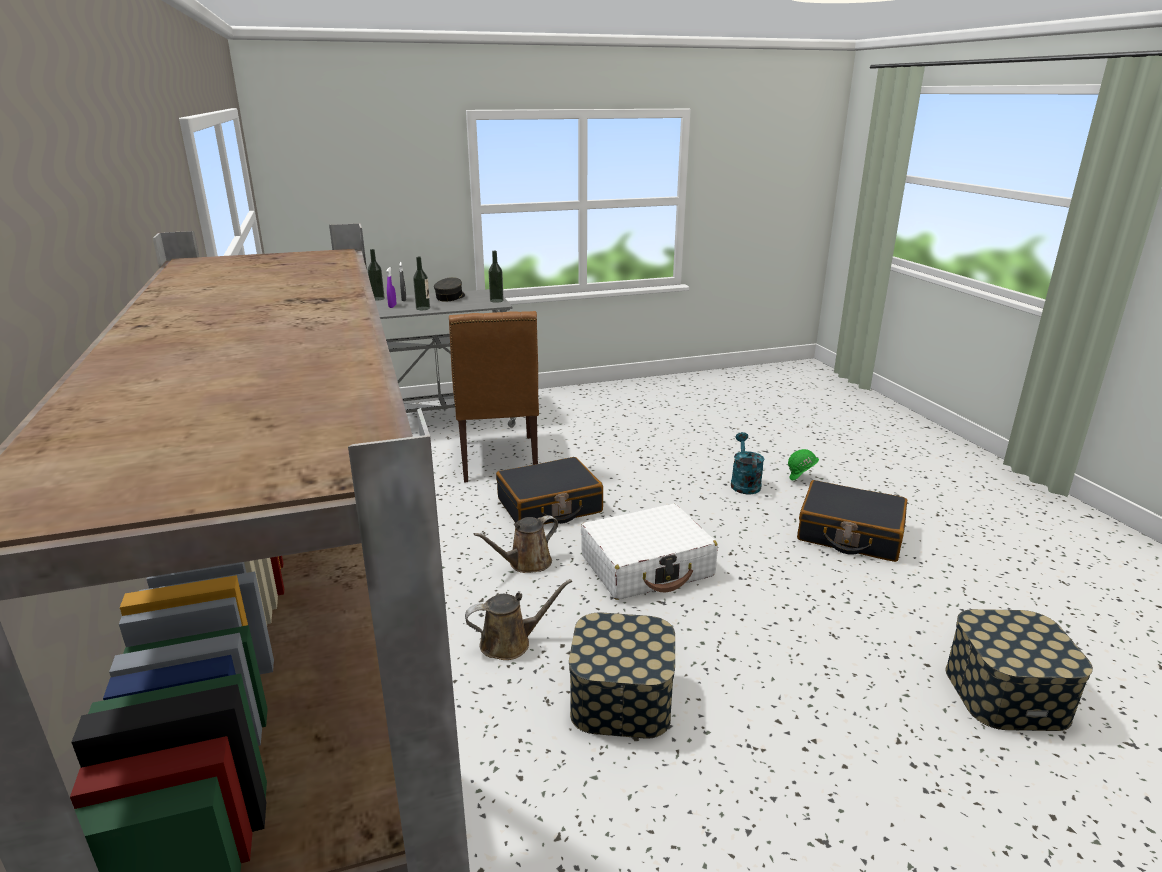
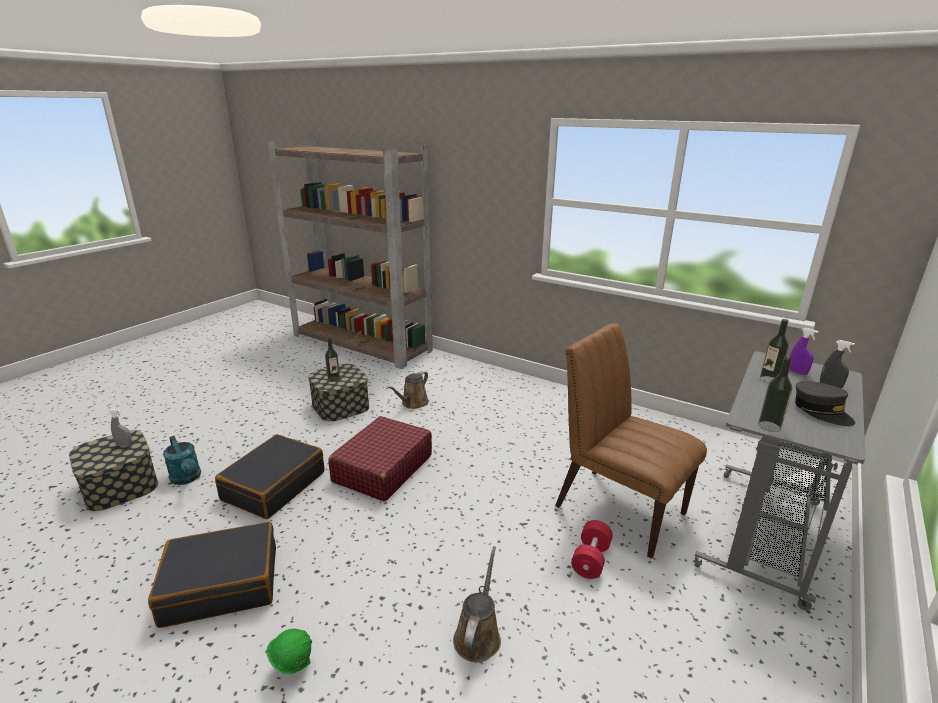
camera: 140 degrees right, 0 degrees up
(377, 298) = (849, 377): bottle -> bottle (333, 379)
(526, 563) = (458, 437): brown watering can -> brown watering can (478, 635)
(549, 506) = (503, 483): black suitcase -> black suitcase (274, 486)
(566, 449) = (590, 559): none -> red dumbbell
(647, 566) = (382, 469): white suitcase -> red suitcase
(744, 483) = (361, 612): turquoise watering can -> turquoise watering can (187, 478)
(1001, 642) = (124, 445): none -> grey spray bottle

